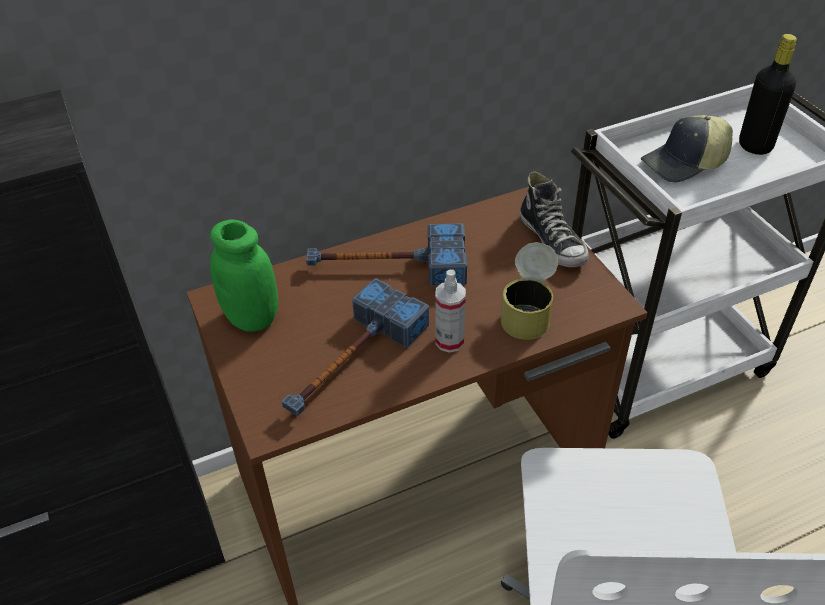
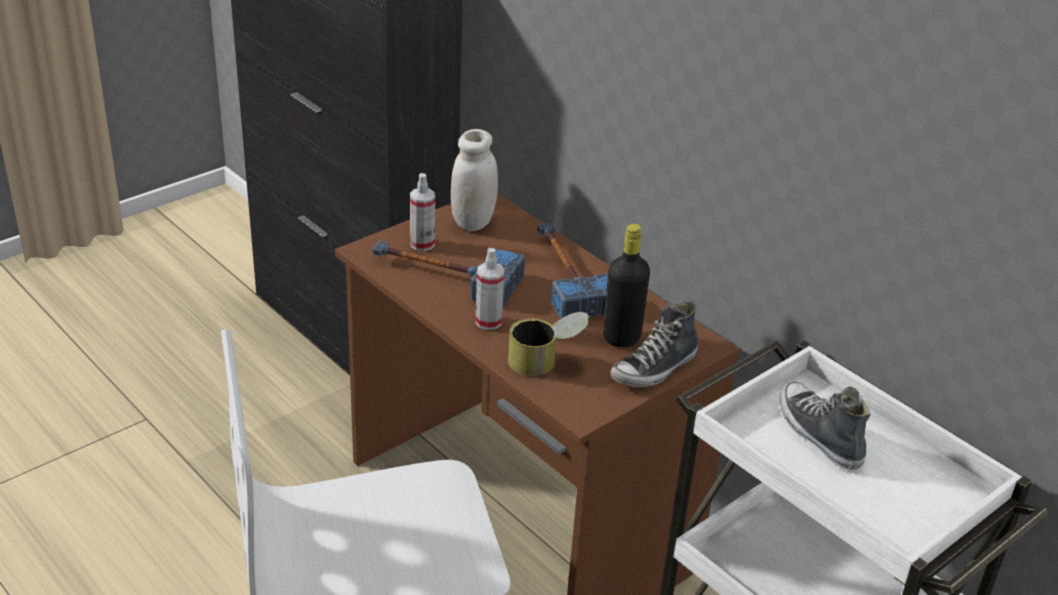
camera: 70 degrees right, 10 degrees down
(252, 317) = (473, 222): green jar -> white jar
(278, 370) = (422, 244): none -> spray bottle
(685, 163) = (818, 434): cap -> shoe
(755, 146) = (896, 492): black bottle -> black bottle (621, 337)

